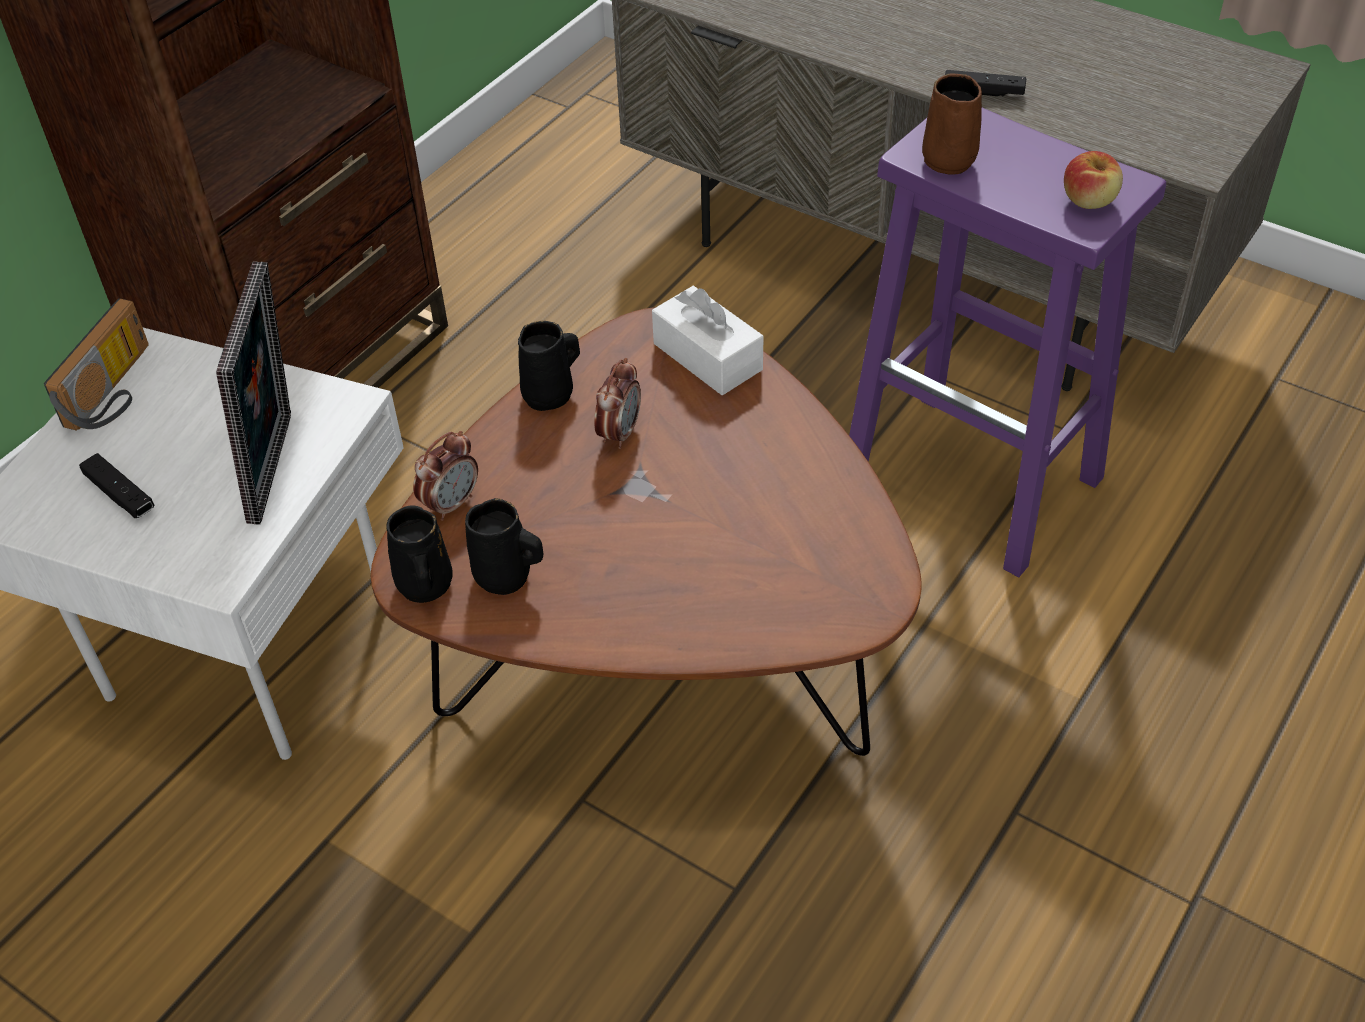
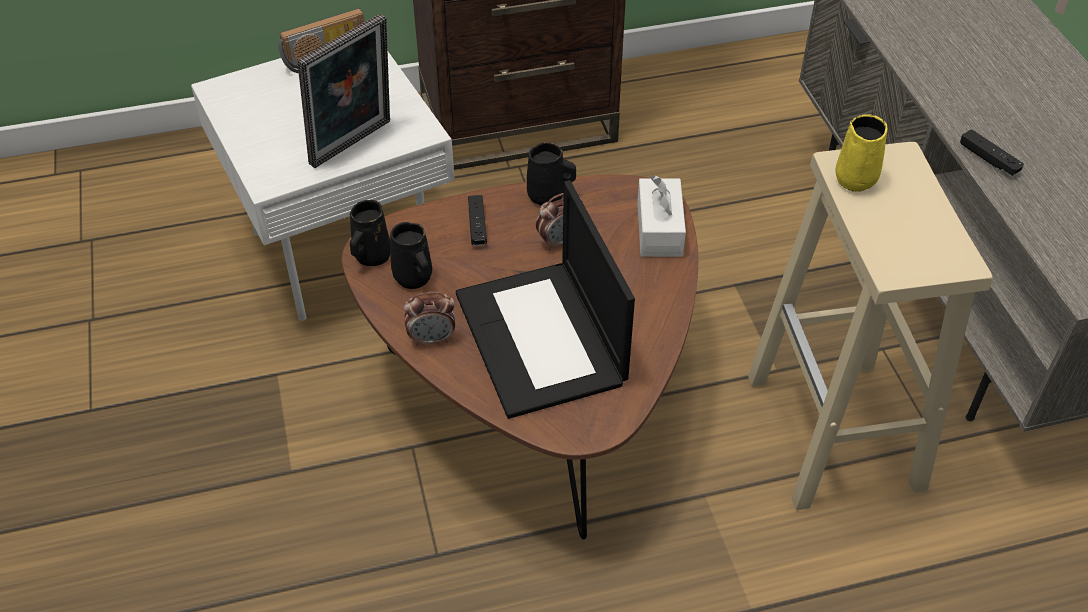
camera: 40 degrees right, 0 degrees up
(120, 495) = (273, 113): black game controller -> black game controller (477, 226)
(451, 504) = (431, 222): alarm clock -> alarm clock (432, 339)
(724, 545) = (542, 339): none -> laptop
(948, 158) = (857, 177): brown mug -> yellow mug
(975, 482) = (835, 434): purple stool -> beige stool
(1089, 200) = (917, 257): apple -> none

